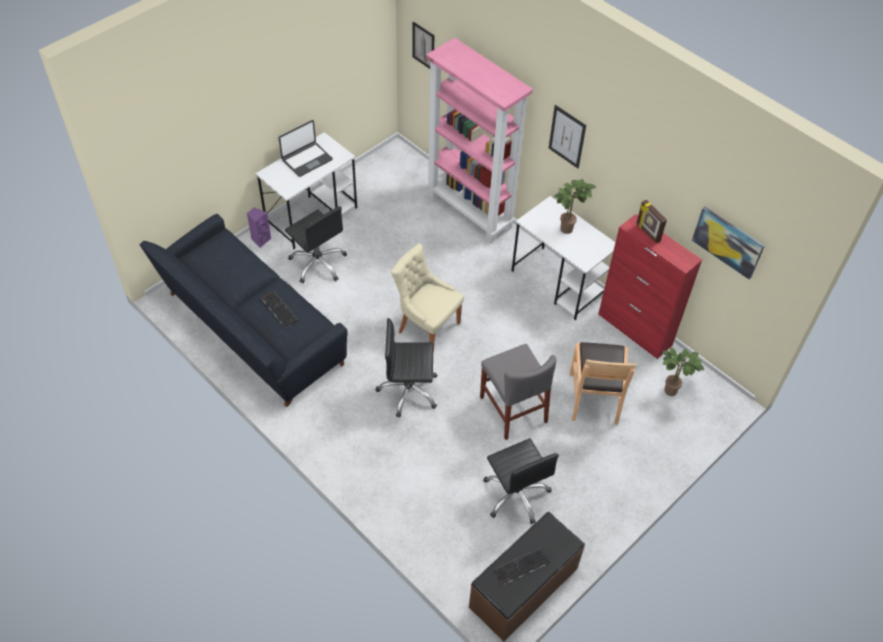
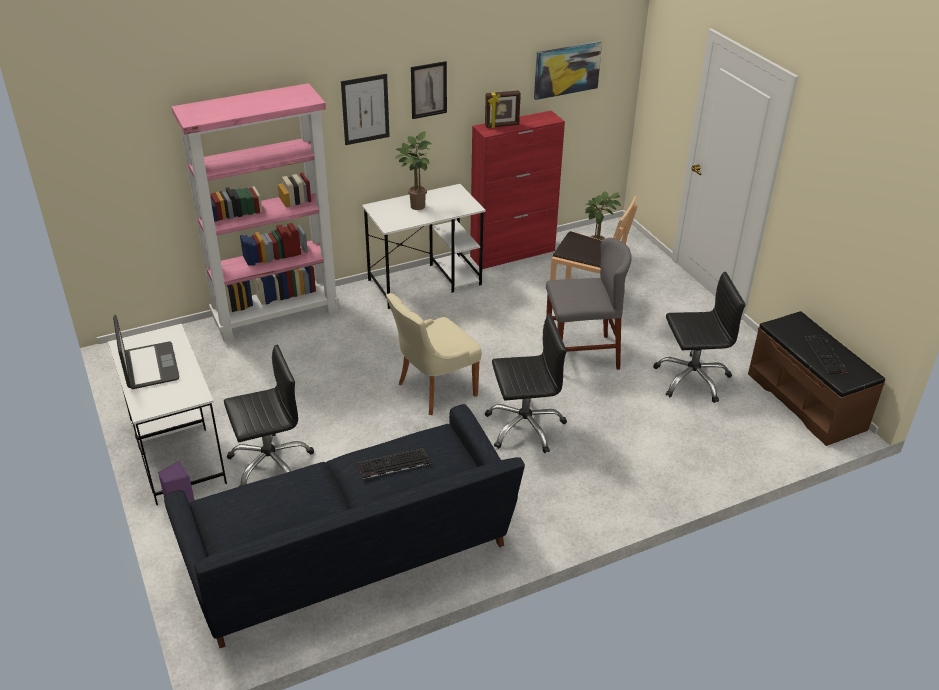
camera: 70 degrees left, 15 degrees down
(408, 391) = (524, 426): black office chair -> black office chair turned 120 degrees counterclockwise
(423, 46) = (115, 164): picture -> picture (428, 90)

